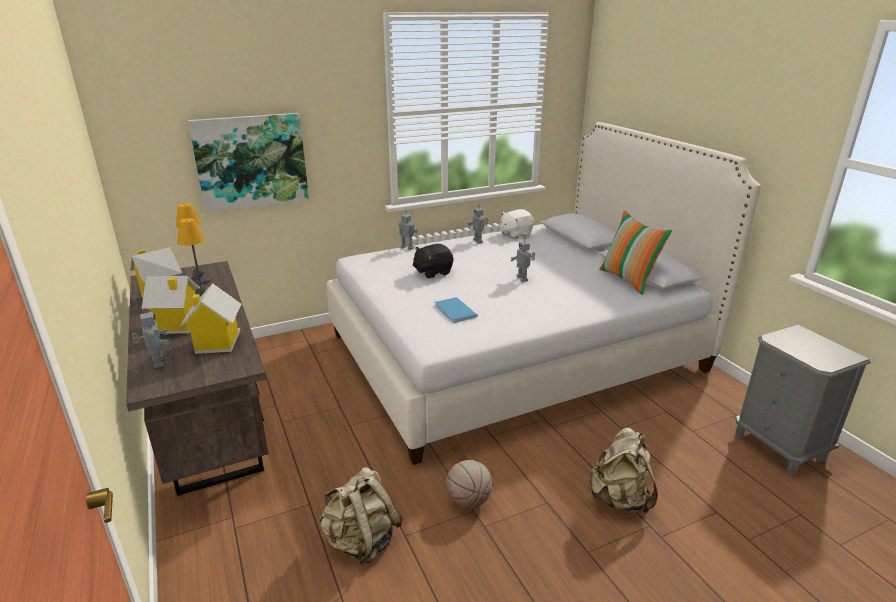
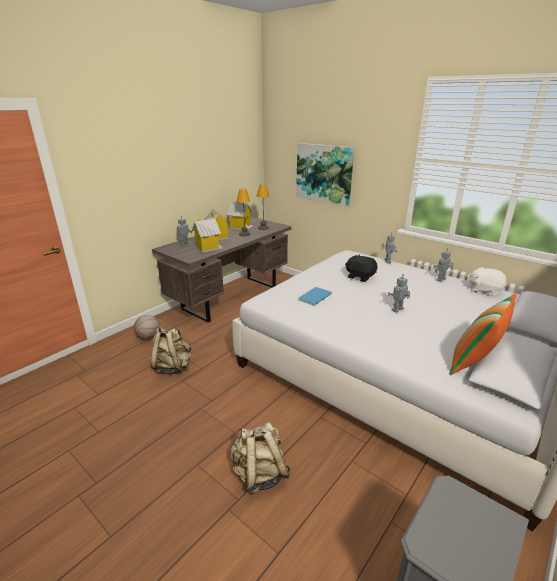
camera: 65 degrees right, 0 degrees up
(469, 500) = (219, 396): basketball -> basketball (148, 337)

